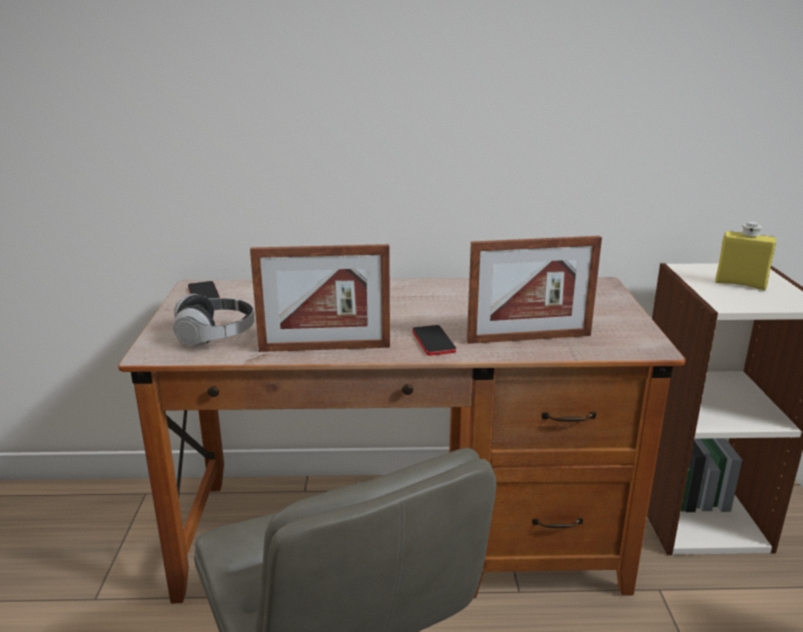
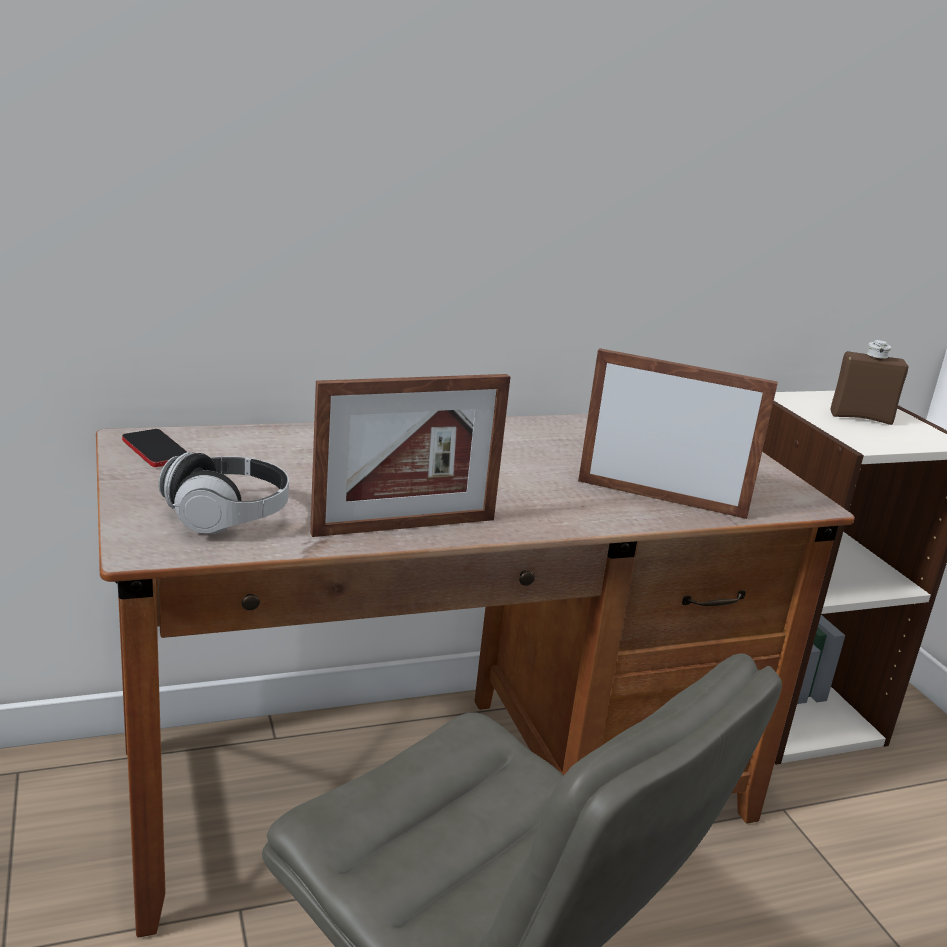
camera: 20 degrees left, 0 degrees up
(433, 341) = (545, 508): phone -> none
(529, 338) = (661, 498): picture frame -> picture frame turned 135 degrees counterclockwise
(740, 284) = (861, 417): yellow bottle -> brown bottle

